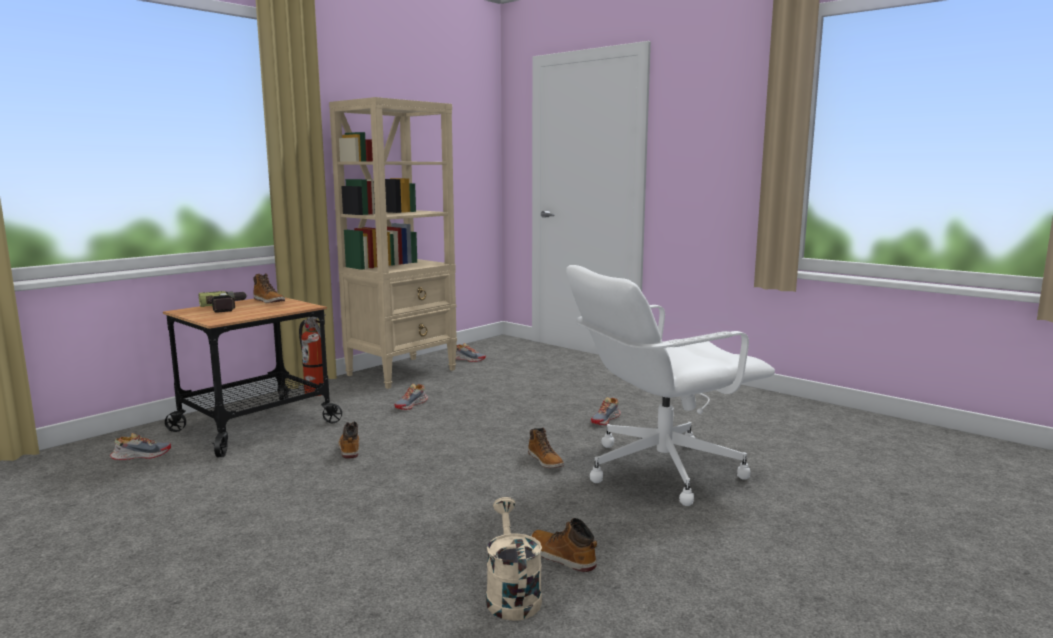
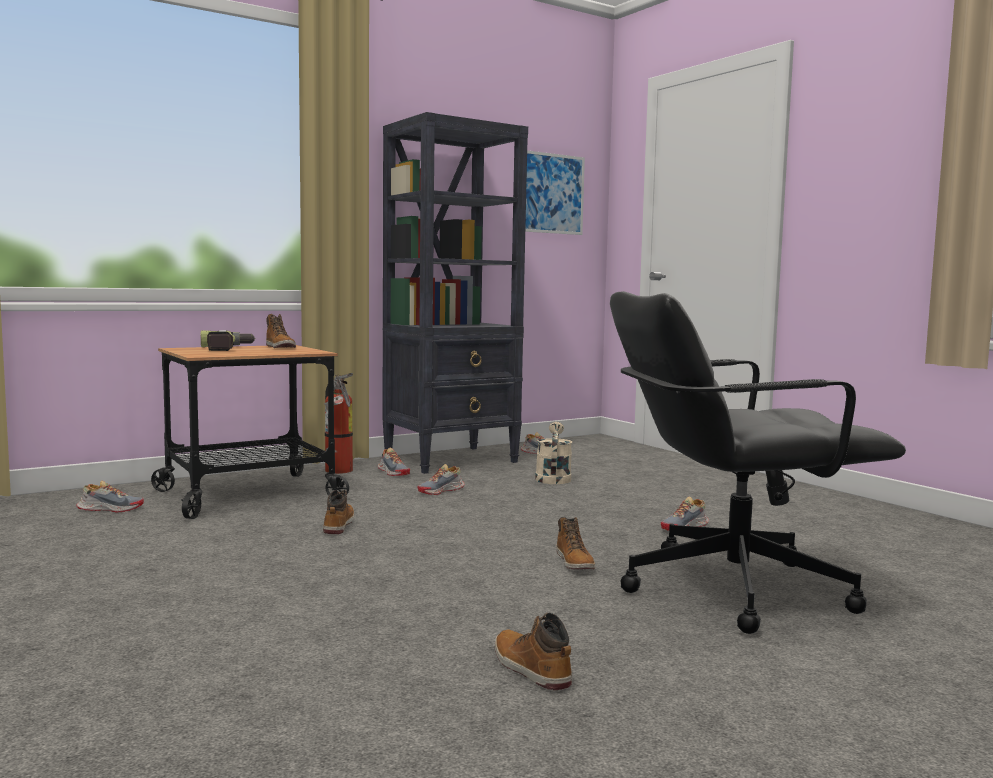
camera: 15 degrees right, 5 degrees down
(362, 390) = (393, 472): none -> shoe
(402, 372) = (452, 460): beige bookcase -> black bookcase
(460, 149) = (552, 193): none -> picture
(511, 594) = (434, 701): beige watering can -> beige watering can (553, 477)
(660, 469) = (731, 588): white office chair -> black office chair

